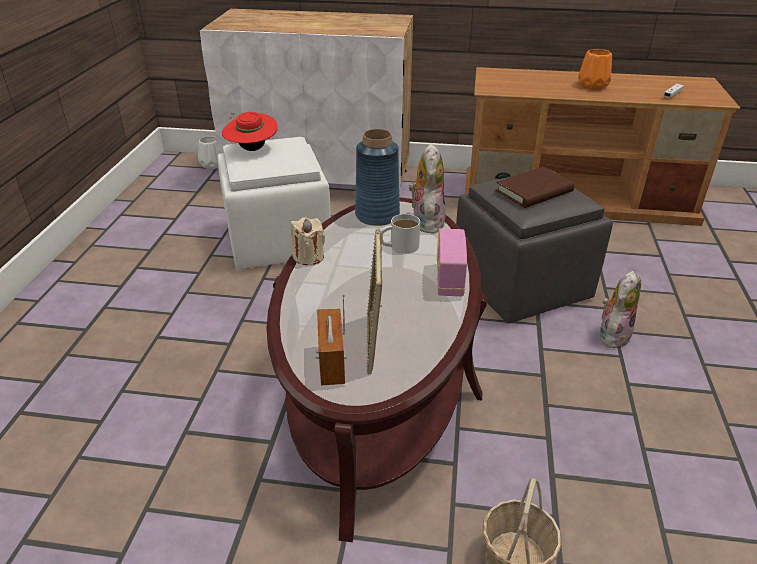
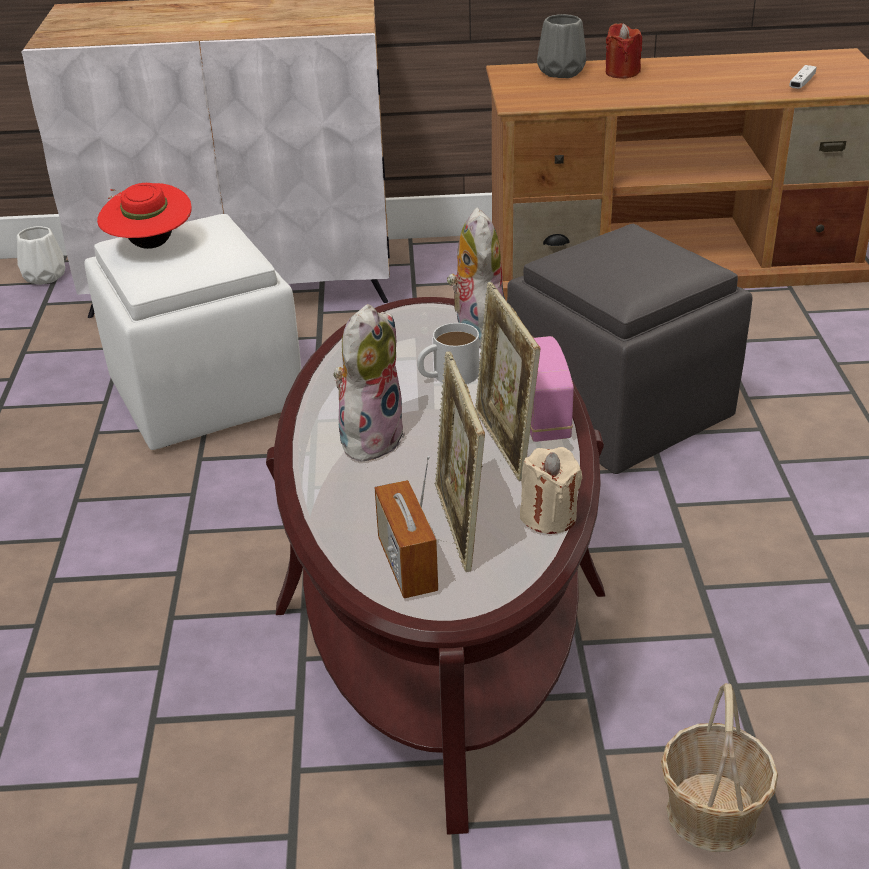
camera: 10 degrees left, 0 degrees up
(308, 257) = (312, 411): beige candle -> beige candle (549, 516)
(377, 215) = (398, 331): blue vase -> none
(420, 294) = (504, 444): none -> picture frame
(521, 75) = (562, 72): none -> grey vase
(534, 191) = (628, 262): brown book -> none
(558, 78) = (622, 73): none -> red candle
(592, 85) = (677, 80): orange vase -> none
(613, 334) = (775, 468): plush toy -> plush toy (370, 437)

